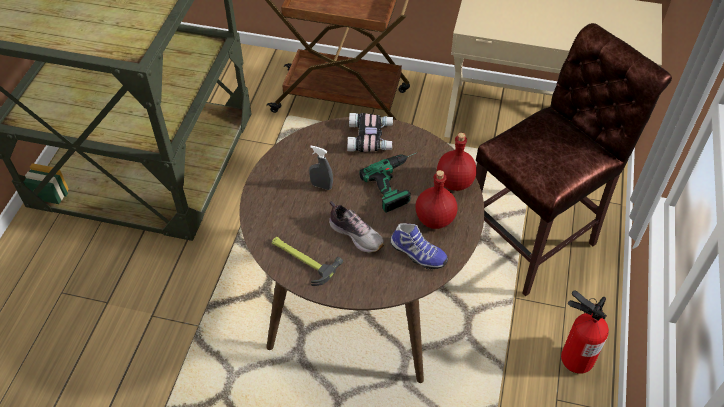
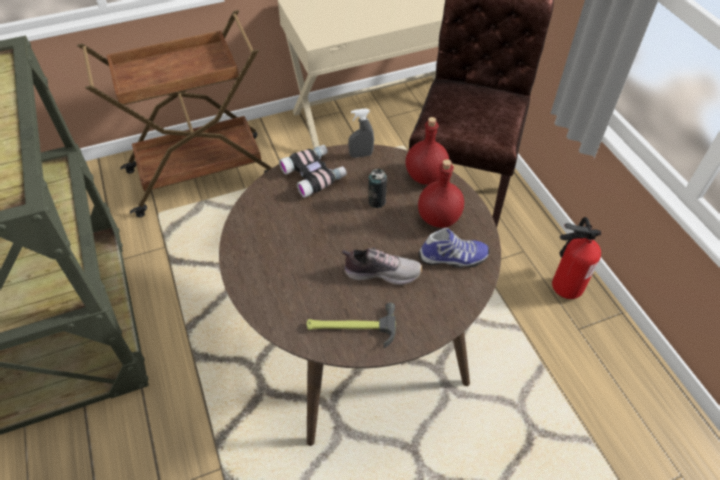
camera: 35 degrees left, 0 degrees up
(321, 186) = (306, 244): grey spray bottle -> grey spray bottle (361, 155)
(399, 182) = (377, 201): power drill -> can

